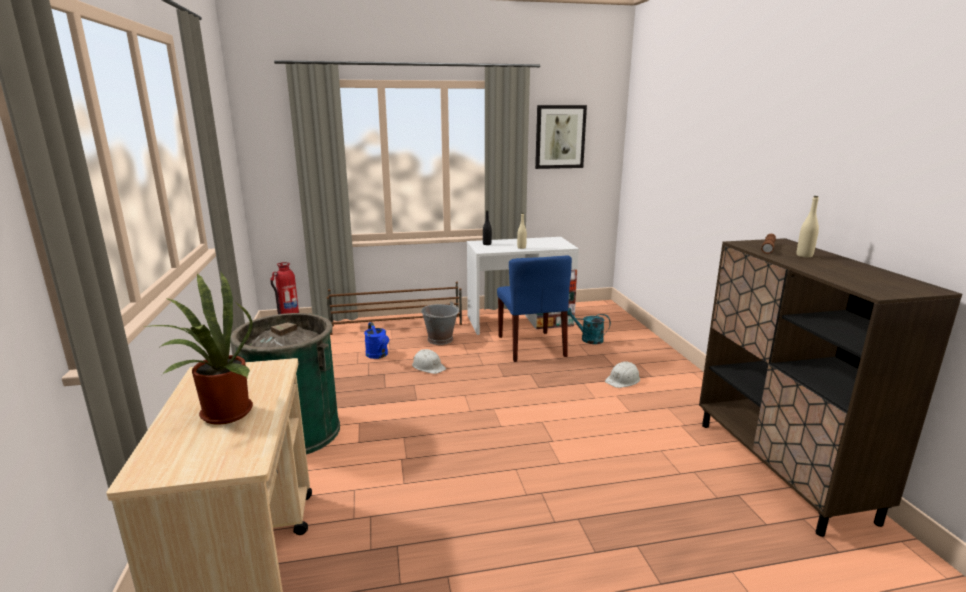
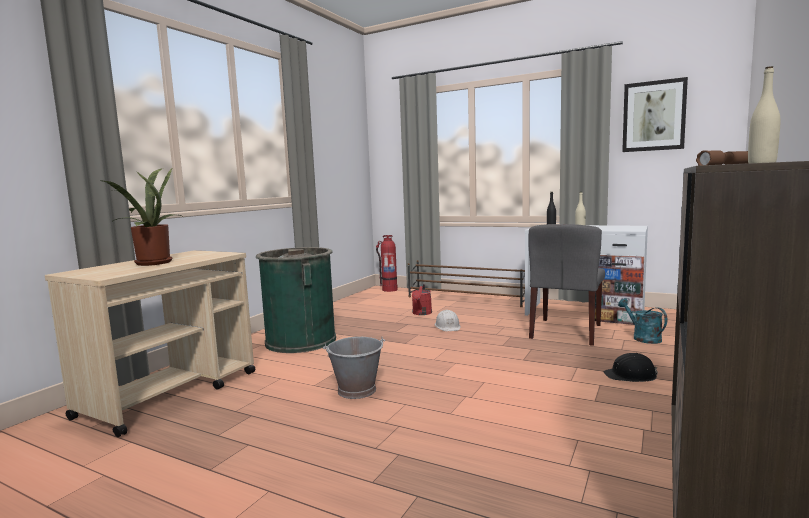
camera: 40 degrees right, 10 degrees down
(378, 355) = (421, 313): blue watering can -> red watering can
(440, 339) = (487, 313): grey bucket -> grey bucket (357, 390)
(531, 346) = (566, 331): blue chair -> grey chair
(623, 380) = (631, 375): white hard hat -> black hard hat

